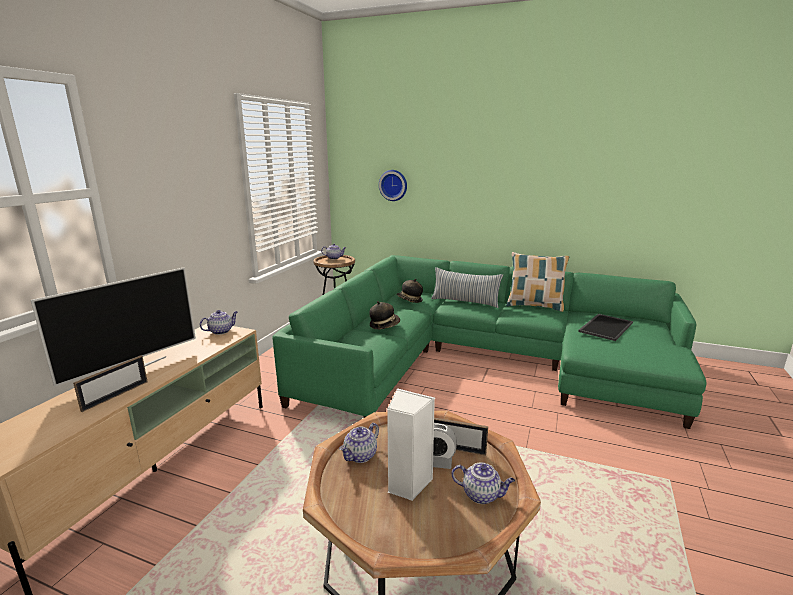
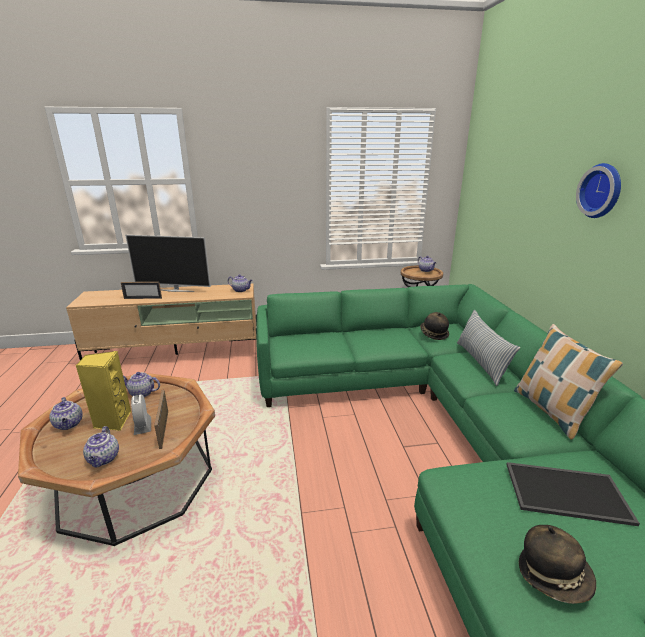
camera: 60 degrees right, 5 degrees up
(384, 325) = (359, 340): hat -> hat (553, 575)
(385, 523) = (69, 424): none -> teapot
(393, 185) = (499, 204): wall clock -> wall clock (602, 191)
(407, 484) = (112, 421): white speaker -> yellow speaker

